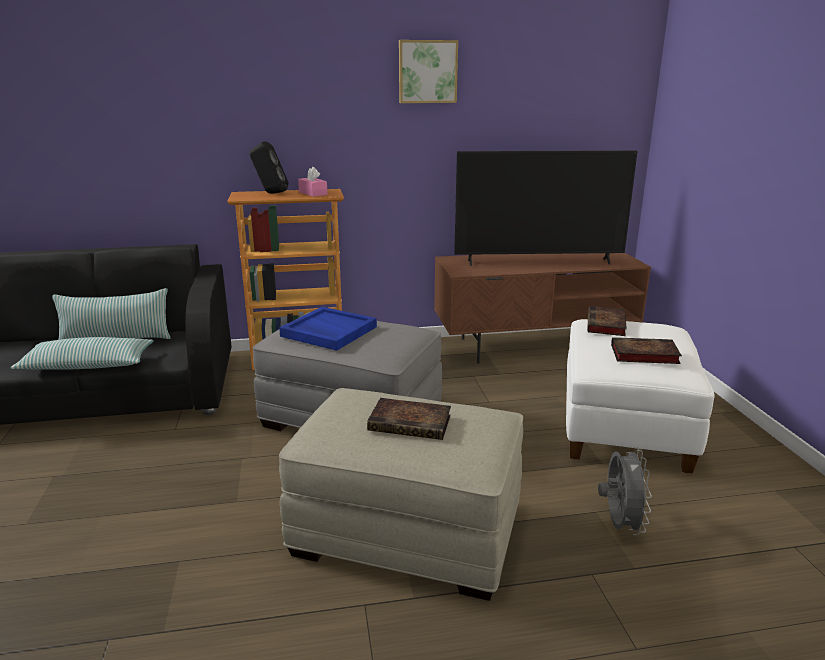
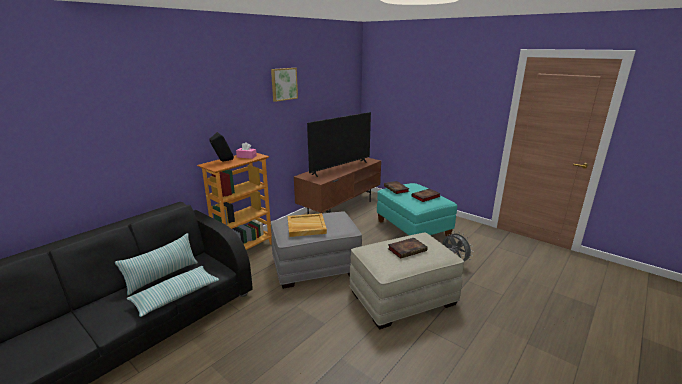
camera: 40 degrees left, 0 degrees up
(328, 331) = (306, 227): blue tray -> beige tray
(625, 428) = (413, 229): white ottoman -> turquoise ottoman

